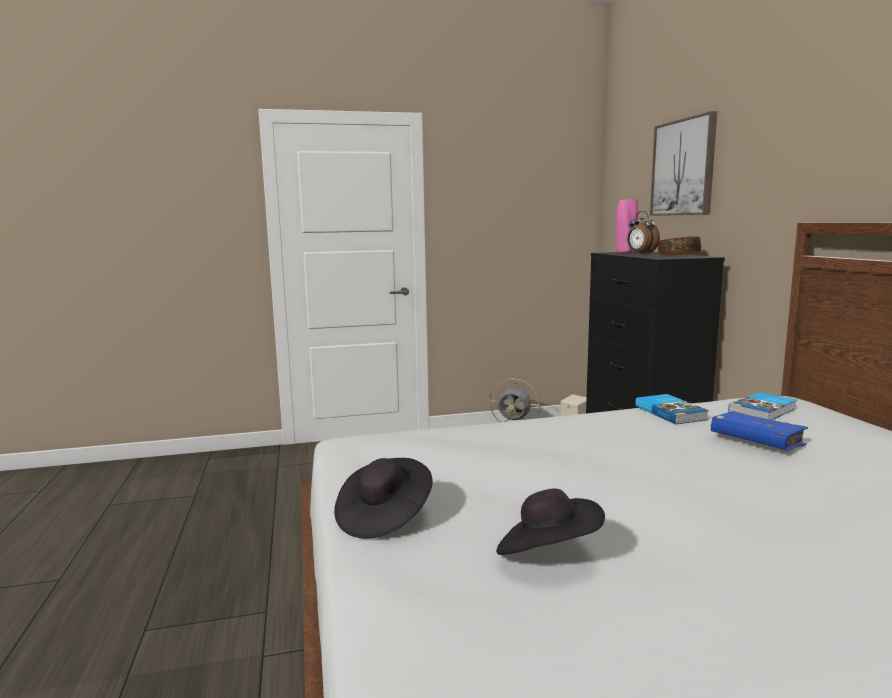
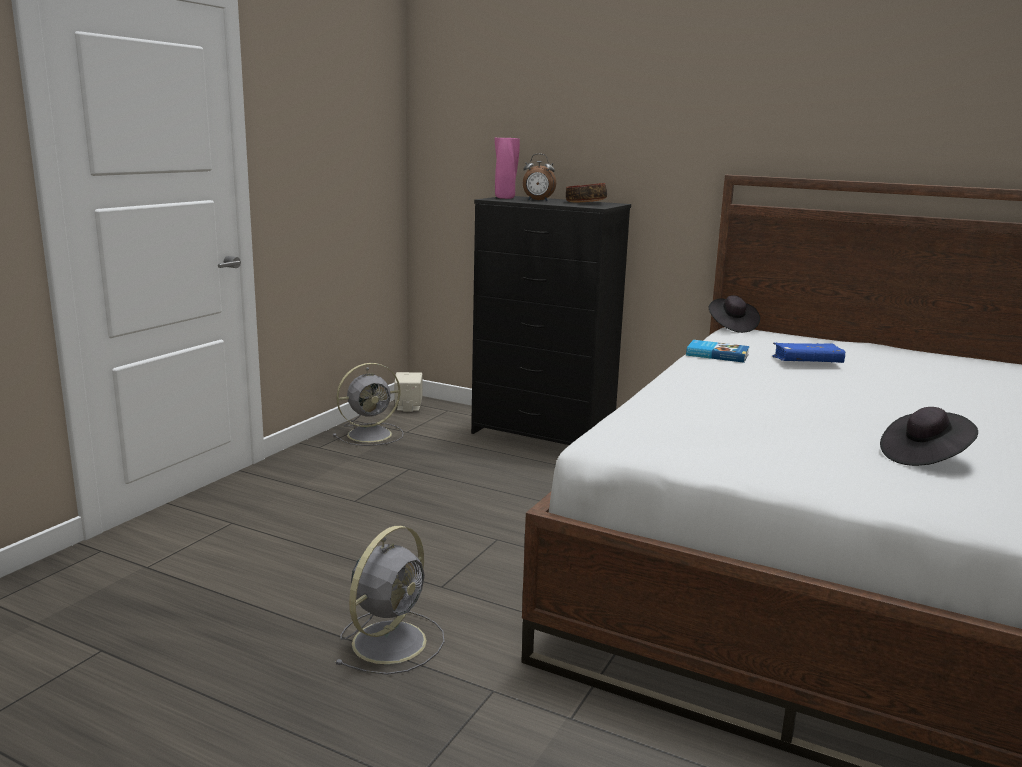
camera: 50 degrees left, 5 degrees up
(284, 554) = (391, 640): none -> grey fan
(384, 517) = (812, 477): black hat -> black hat (731, 327)
(683, 168) = (556, 106): picture -> none
(764, 410) = (754, 340): book -> none

